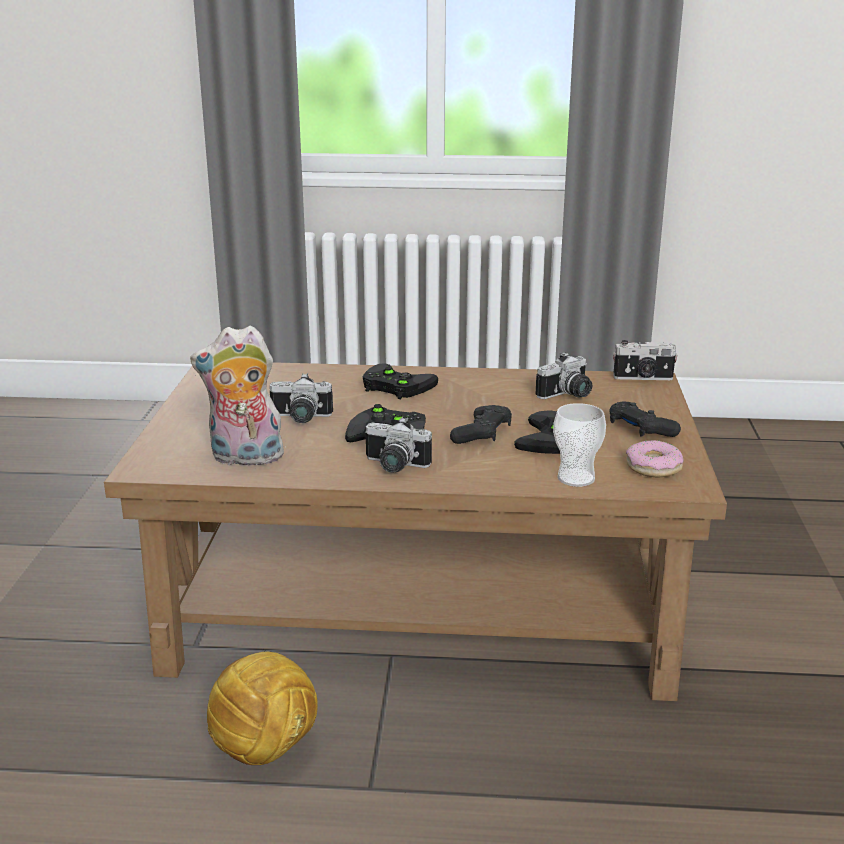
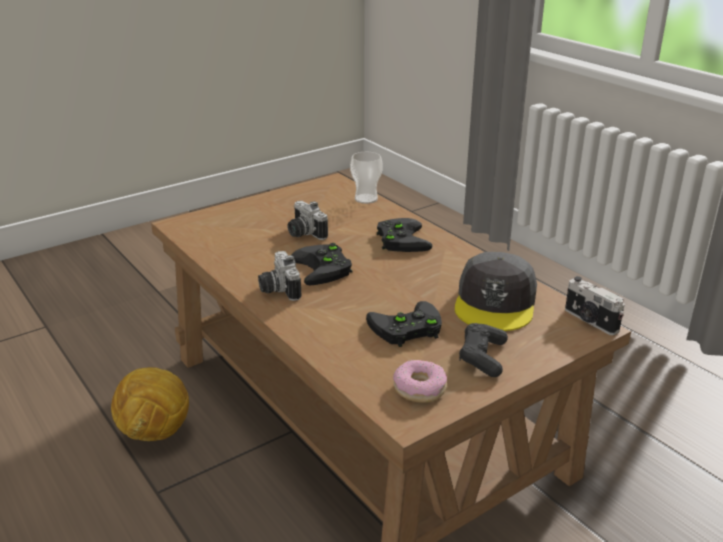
camera: 50 degrees right, 5 degrees up
(245, 458) = (226, 243): plush toy -> none
(482, 434) = (371, 298): black game controller -> none
(568, 395) = (496, 303): camera -> grey cap
(576, 478) = (352, 361): cup -> cup (366, 199)

